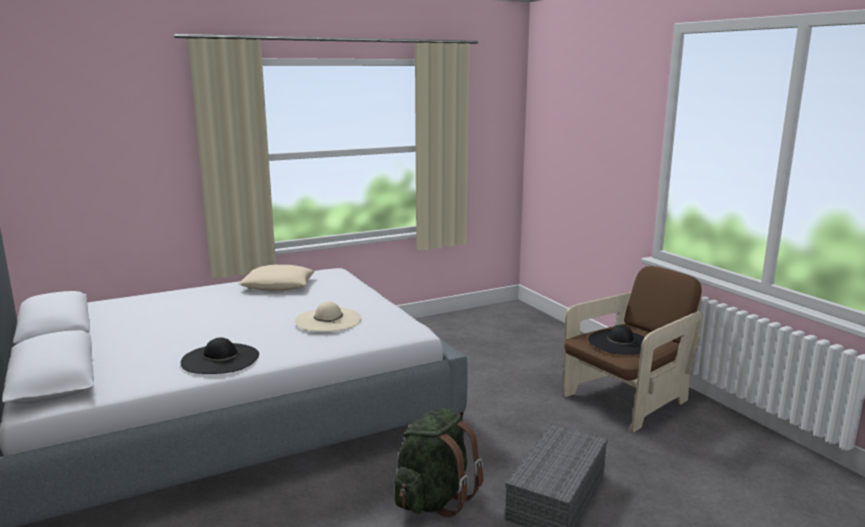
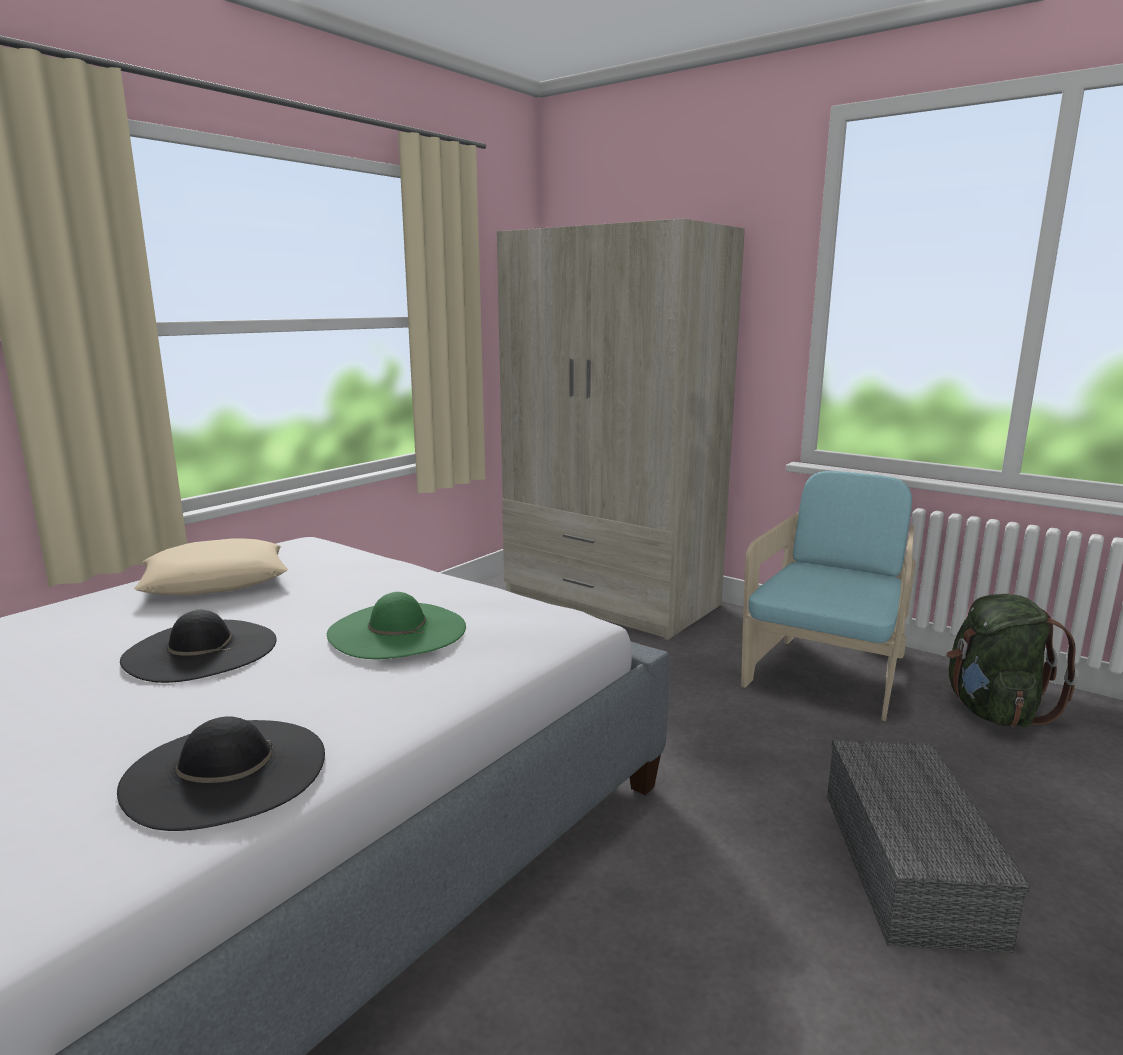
camera: 25 degrees left, 0 degrees up
(328, 320) = (397, 630): beige hat -> green hat
(434, 498) = (737, 942): green backpack -> green backpack (993, 711)
(535, 332) = (610, 599): none -> beige wardrobe
(620, 342) = (832, 588): black hat -> black hat (200, 650)
(627, 400) = (826, 674): brown armchair -> turquoise armchair

